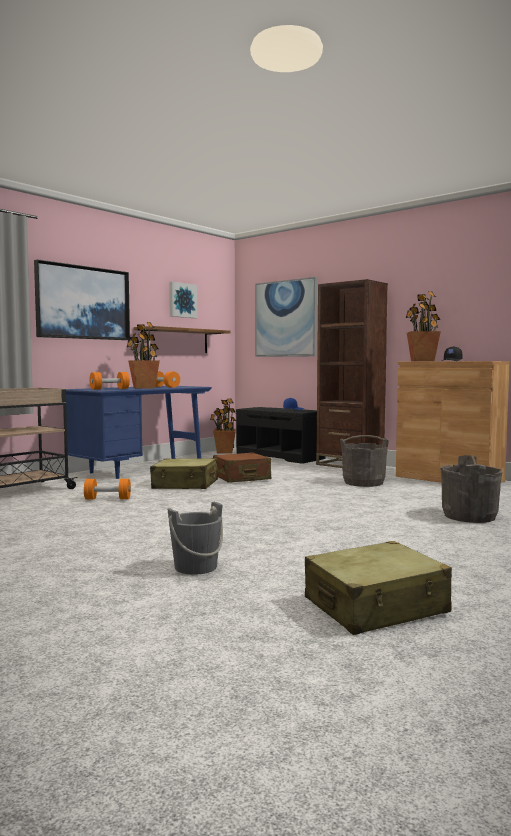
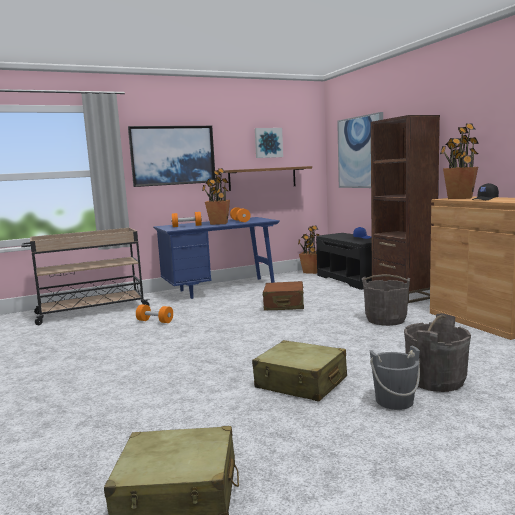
camera: 25 degrees right, 5 degrees up
(185, 485) = (229, 310): beige suitcase -> beige suitcase (301, 383)
(195, 567) = (111, 410): grey bucket -> grey bucket (394, 401)

